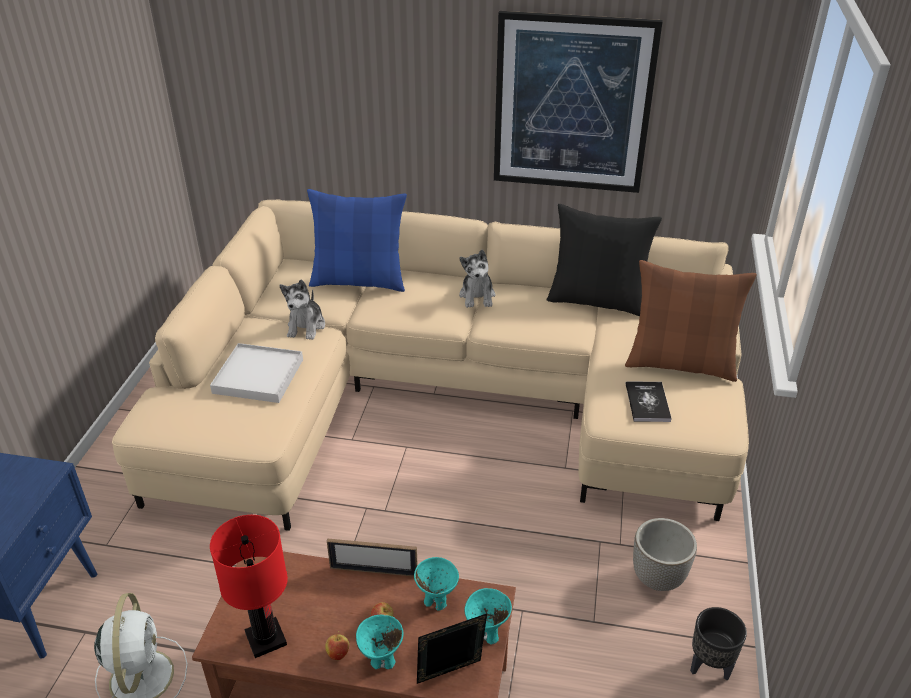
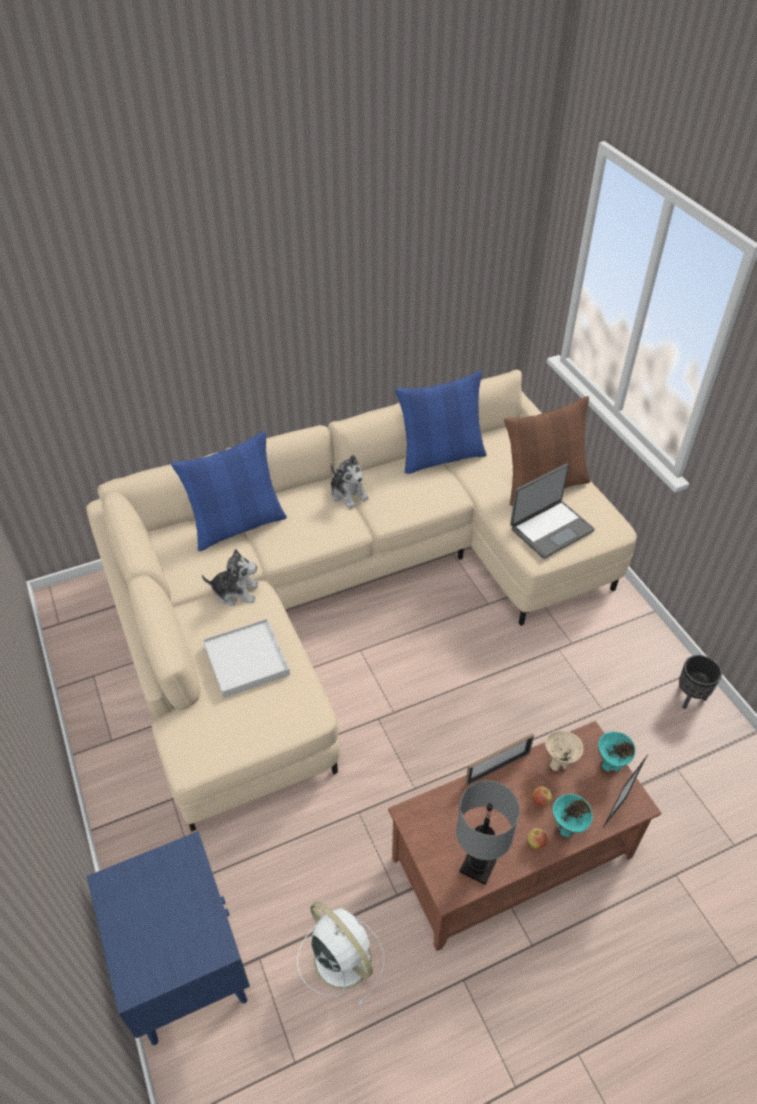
camera: 35 degrees left, 10 degrees up
(265, 639) = (478, 867): red table lamp -> grey table lamp
(306, 326) = (235, 592): plush toy -> plush toy turned 60 degrees counterclockwise
(436, 601) = (558, 763): turquoise bowl -> beige bowl
(572, 104) = (376, 296): picture -> none
(597, 301) = (441, 457): black pillow -> blue pillow
(647, 402) = (550, 529): book -> laptop
(658, 578) = (614, 654): planter -> none

